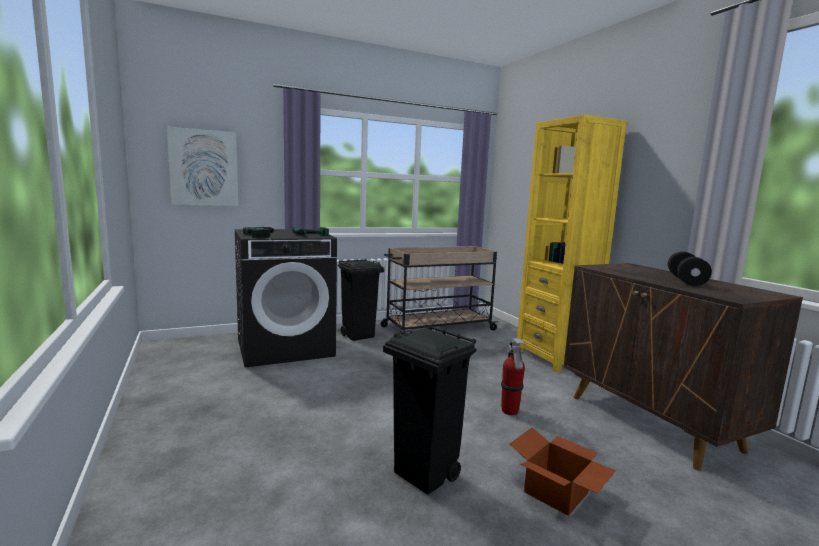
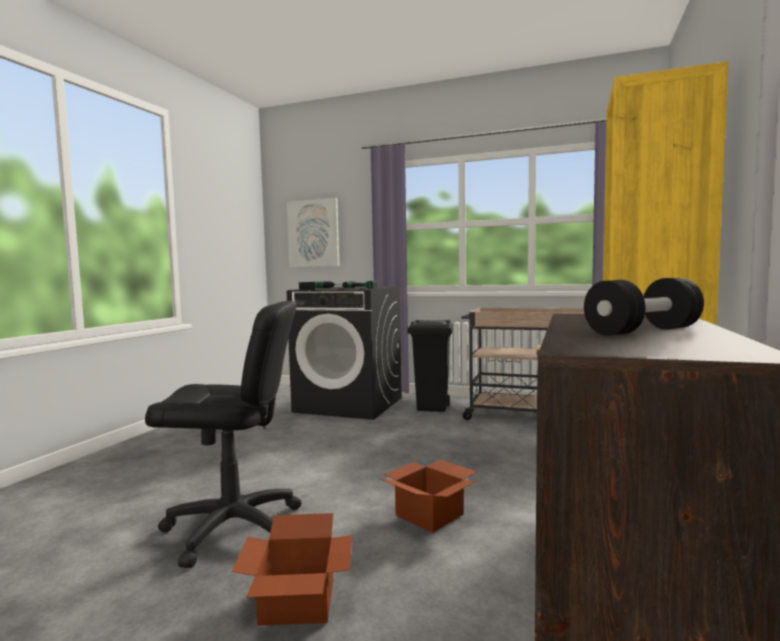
camera: 45 degrees right, 5 degrees down
(425, 475) = (233, 528): black trash can -> black office chair
(510, 412) = (431, 514): fire extinguisher -> cardboard box

